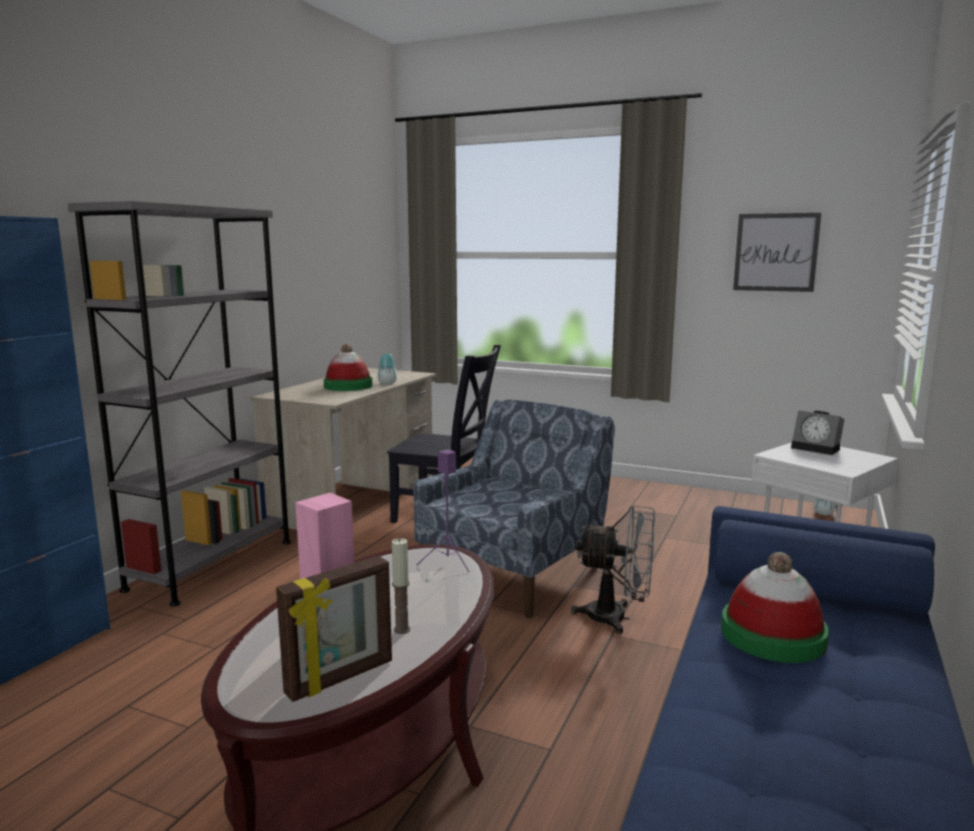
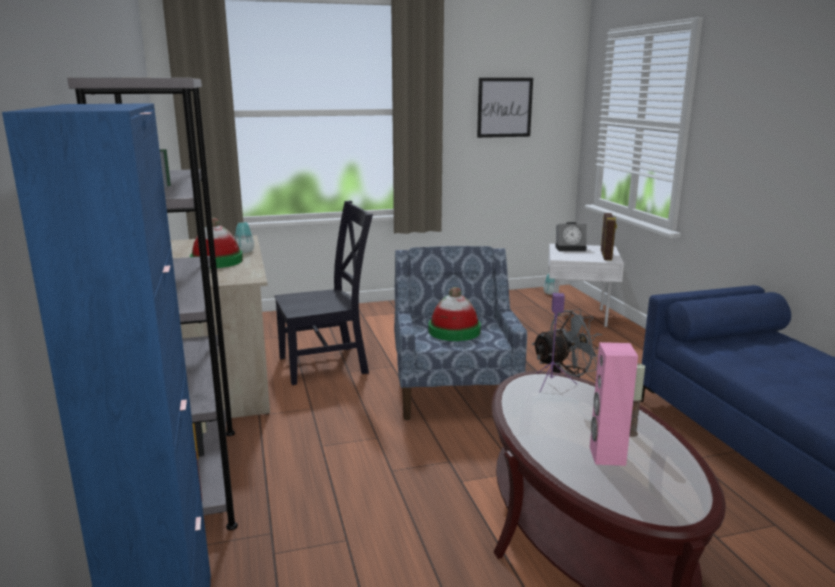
camera: 40 degrees left, 5 degrees up
(341, 678) = (674, 475): picture frame -> picture frame (606, 256)
(772, 635) = (764, 361): hat -> hat (454, 331)

